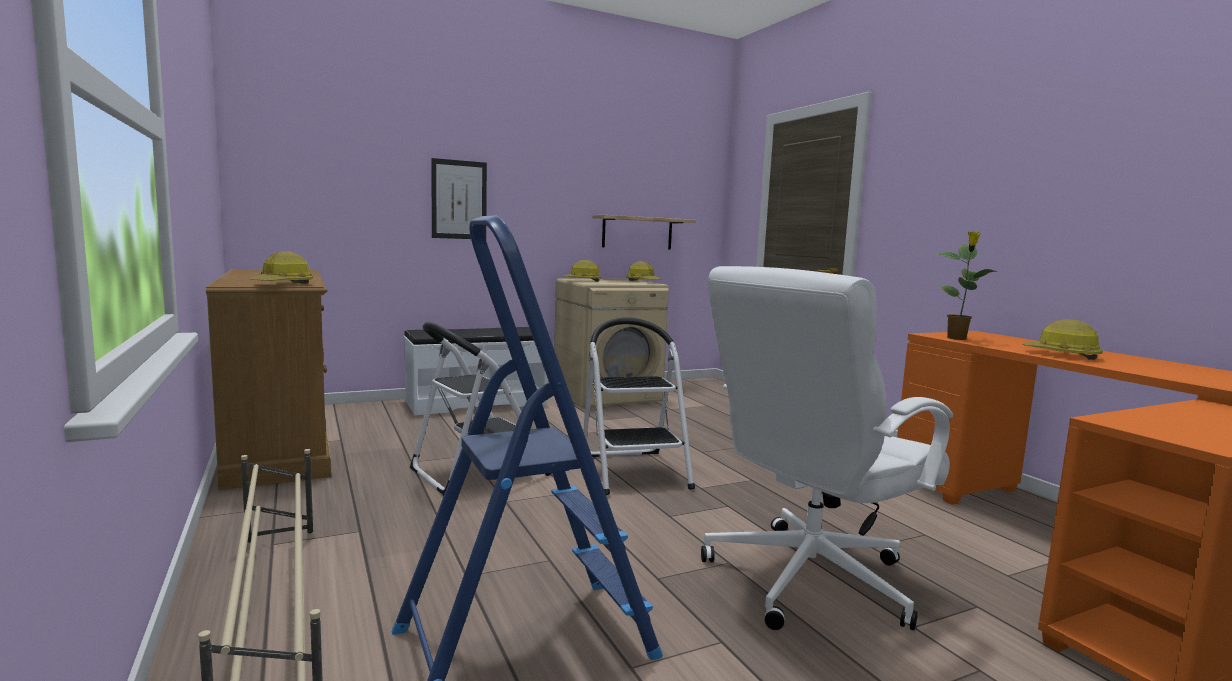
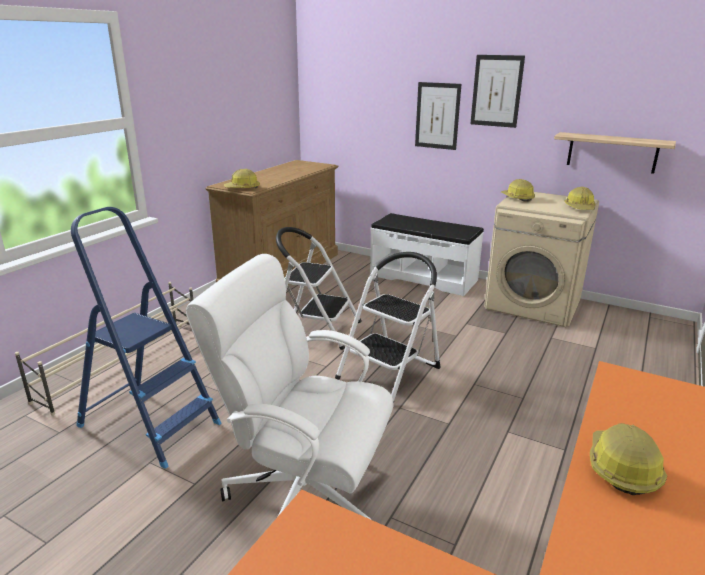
camera: 55 degrees right, 15 degrees up
(526, 172) = (496, 91): none -> picture
(957, 338) = (620, 391): potted plant -> none

